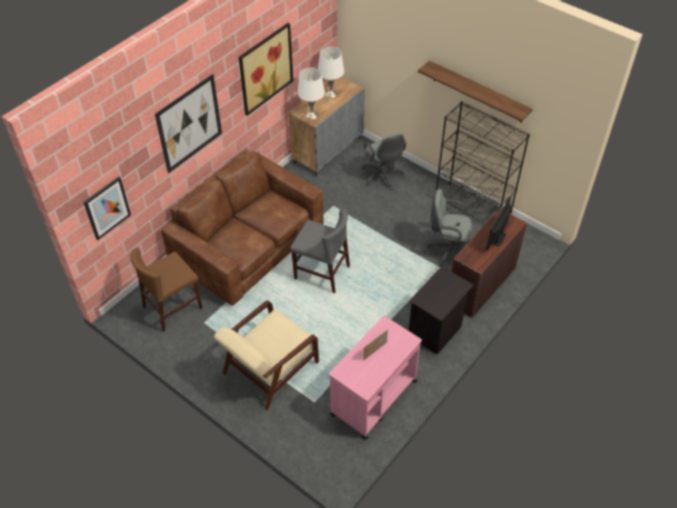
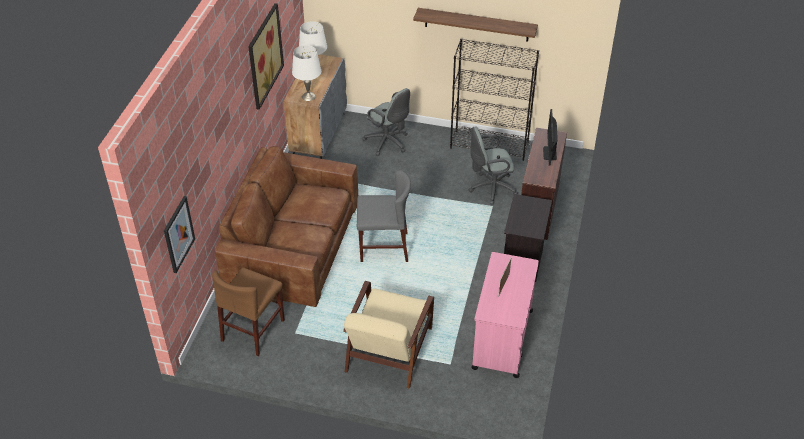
camera: 25 degrees left, 5 degrees down
(189, 123) = (223, 126): picture -> none

